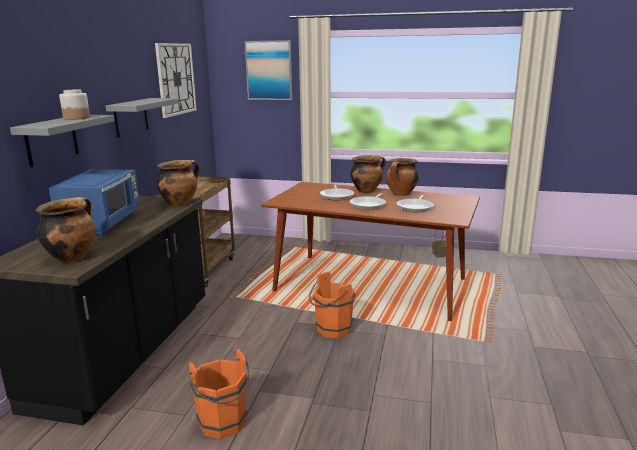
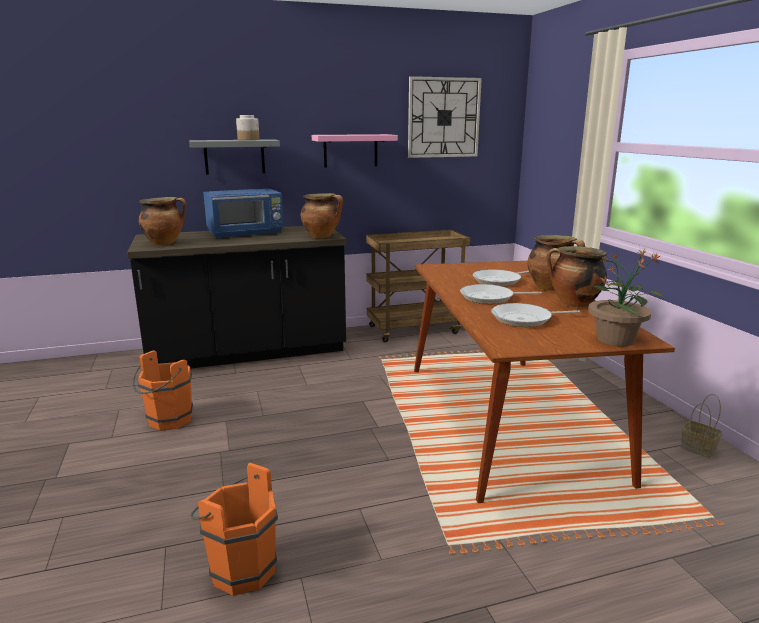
camera: 60 degrees right, 0 degrees up
(131, 117) = (350, 150): grey shelf -> pink shelf
(269, 70) = (569, 111): picture -> none
(331, 330) = (365, 424): orange bucket -> orange bucket (239, 568)
(462, 201) = (615, 339): none -> potted plant

